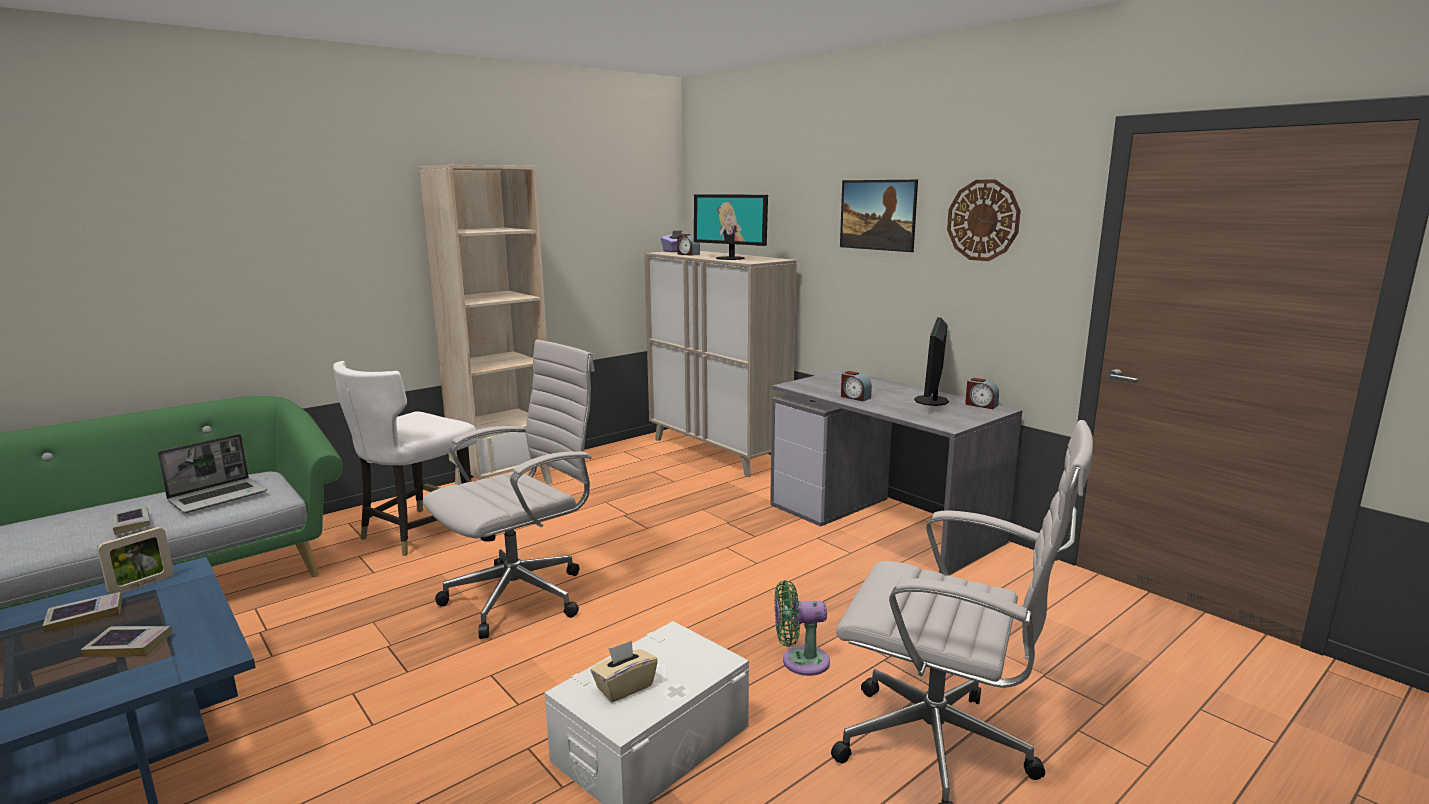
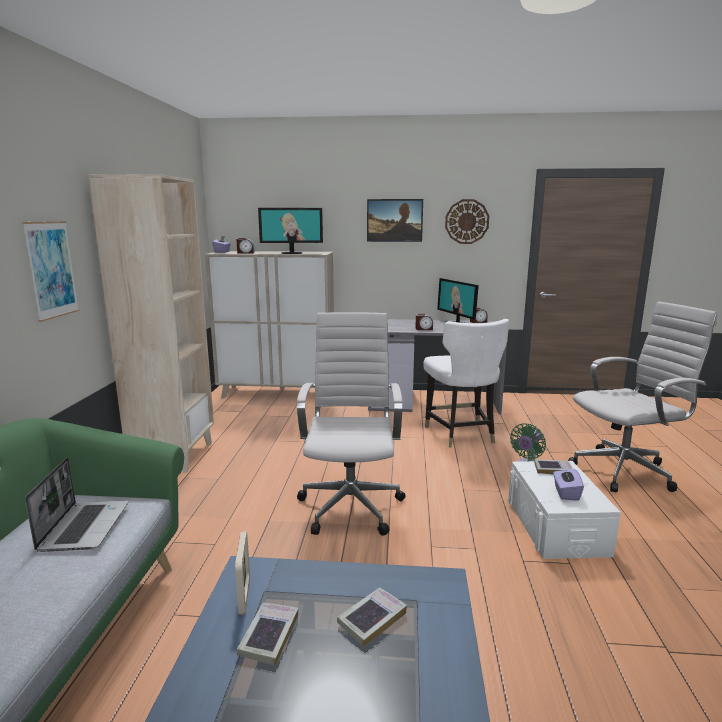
camera: 45 degrees left, 0 degrees up
(132, 524) = (58, 581): book -> book (553, 469)
(350, 262) = (51, 269): none -> picture
(417, 532) = (182, 508): white chair -> white chair (461, 434)
(624, 687) = (566, 493): beige tissue box -> purple tissue box

